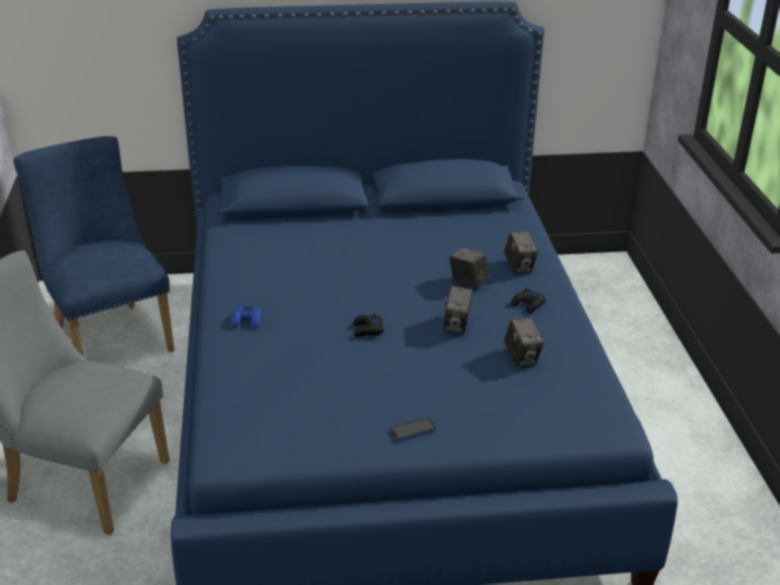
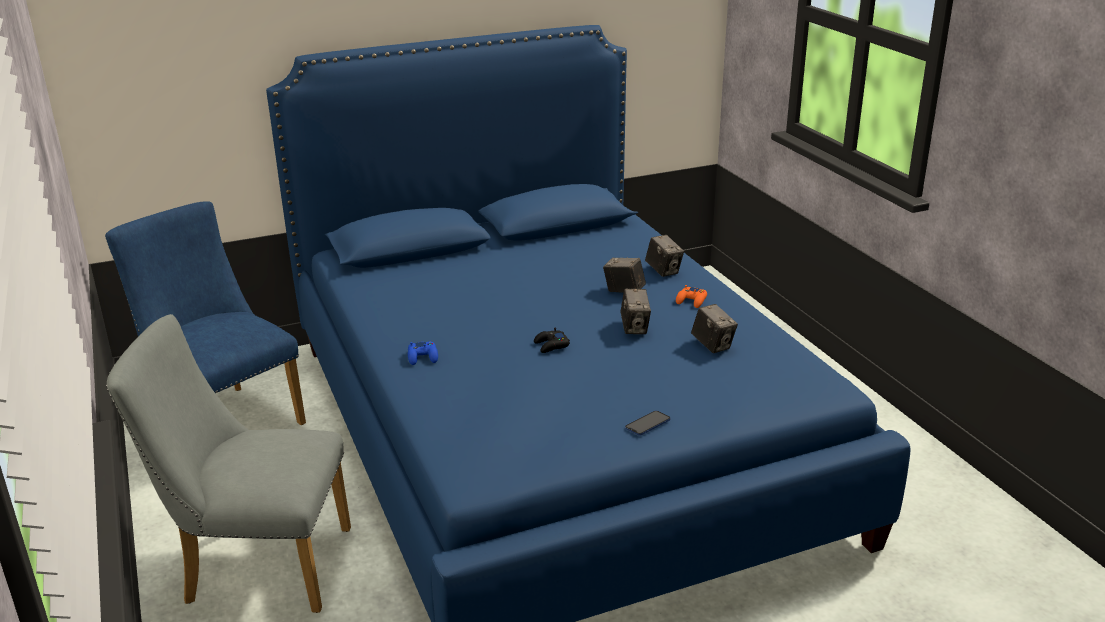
camera: 15 degrees left, 5 degrees down
(528, 305) = (691, 301): black game controller -> orange game controller

